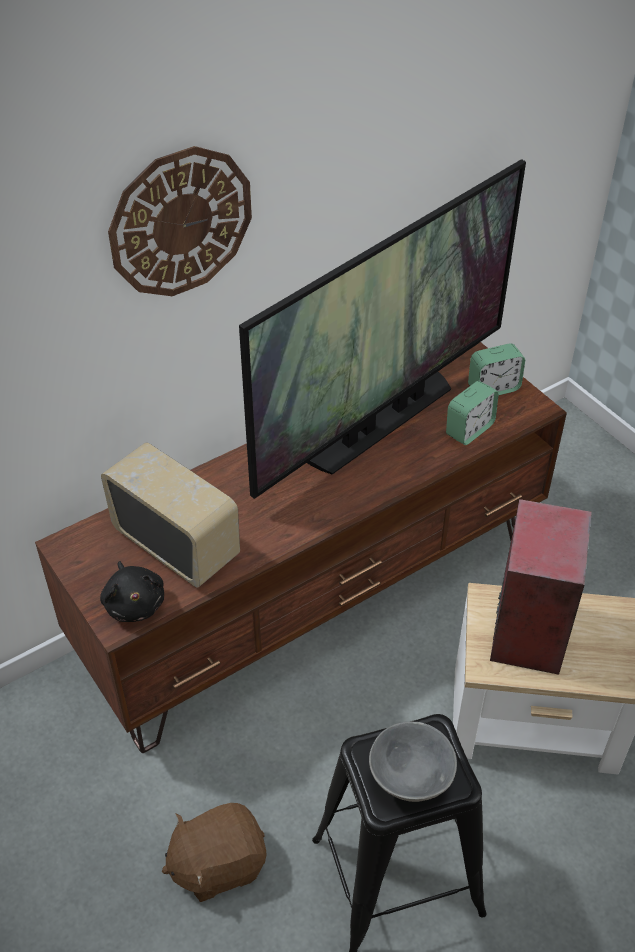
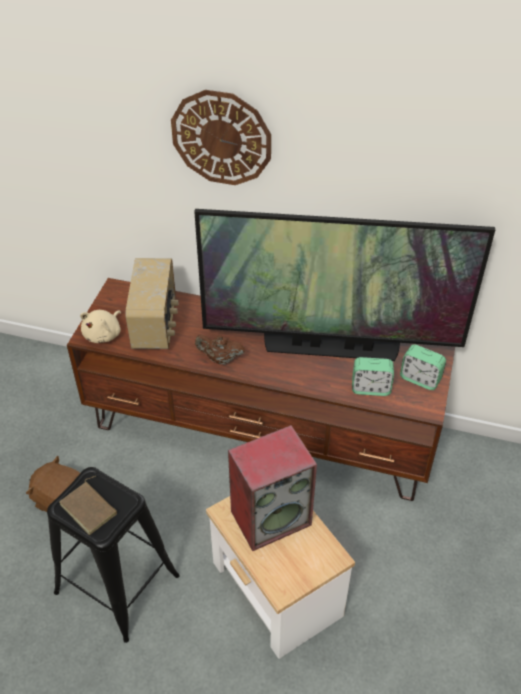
camera: 50 degrees right, 0 degrees up
(134, 603) = (104, 334): black plush toy -> beige plush toy
(300, 520) = (220, 359): none -> brown teapot
(412, 777) = (90, 508): grey bowl -> brown book

